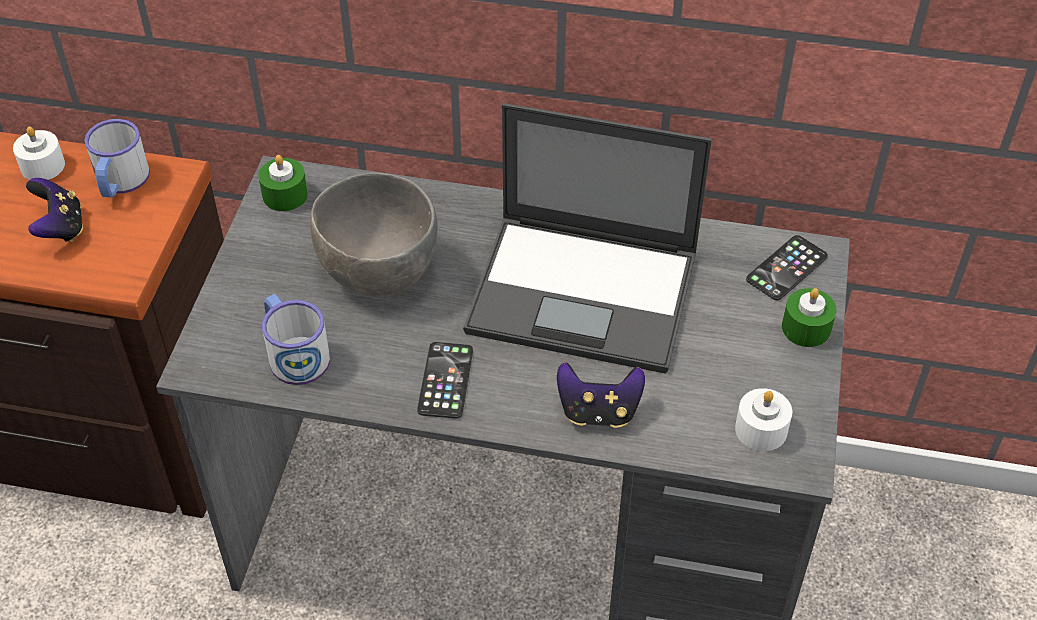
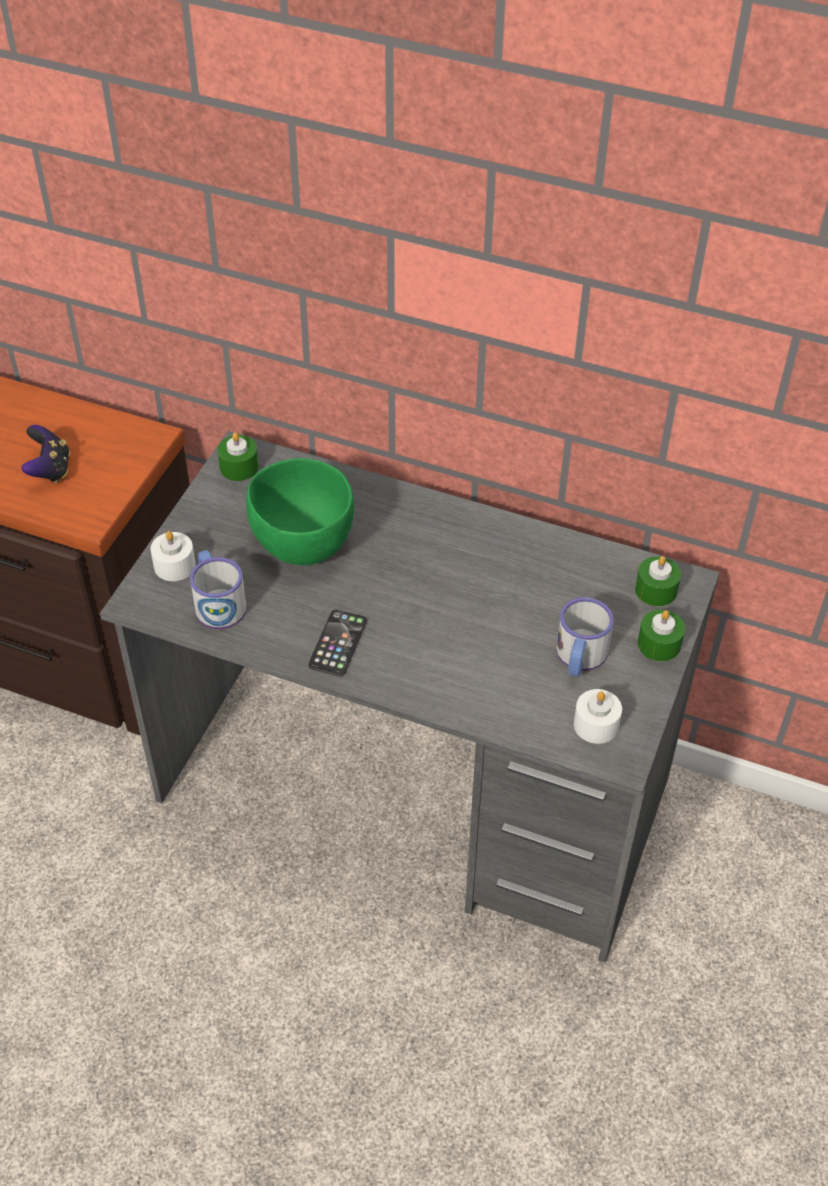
camera: 10 degrees right, 0 degrees up
(42, 166) = (45, 415): white candle -> white candle (174, 565)
(120, 182) = (106, 437): mug -> mug (579, 658)
(378, 272) = (302, 544): grey bowl -> green bowl
(586, 293) = (475, 586): laptop -> none
(598, 411) = (460, 688): game controller -> none
(786, 268) = (656, 590): phone -> green candle

